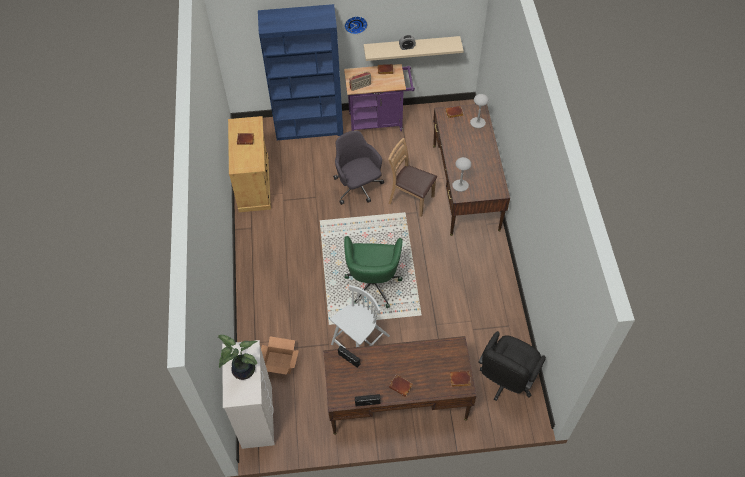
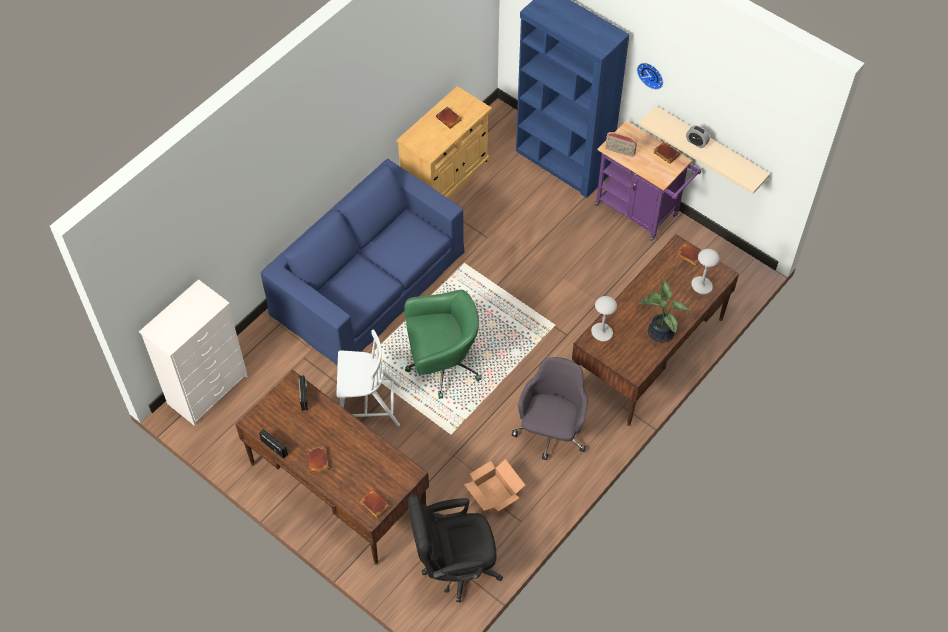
camera: 45 degrees right, 0 degrees up
(242, 370) = (187, 315): potted plant -> potted plant (659, 332)
(277, 274) = (367, 281): none -> blue sofa
(280, 363) = (278, 361): cardboard box -> cardboard box (494, 495)
(358, 187) = (539, 261): grey office chair -> grey office chair (551, 432)
(373, 283) = (442, 365): green office chair -> green office chair turned 150 degrees counterclockwise
(411, 199) = (576, 317): brown chair -> none

